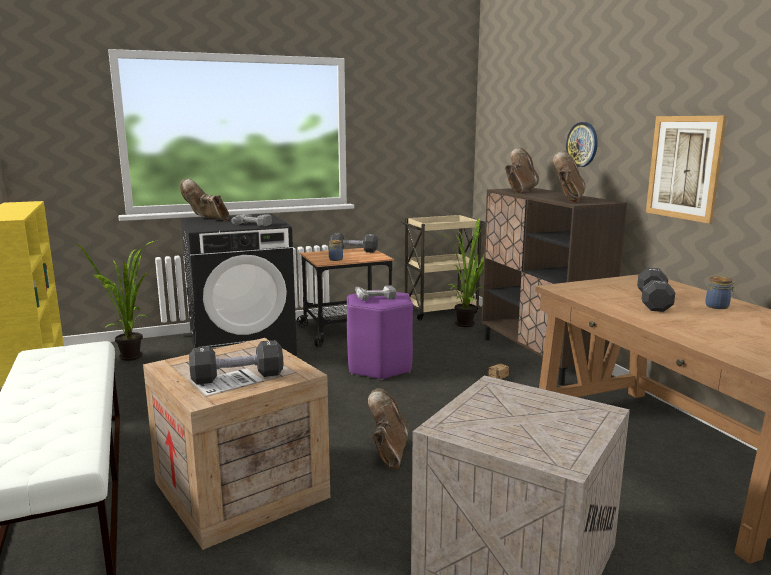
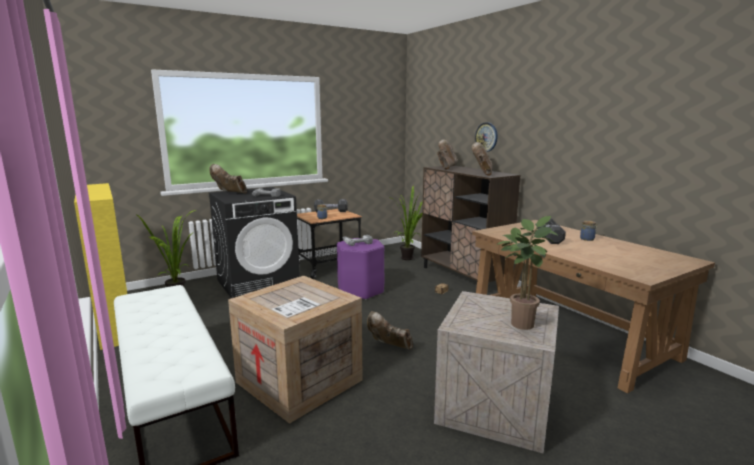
camera: 10 degrees left, 0 degrees up
(237, 377) = (302, 303): black dumbbell -> none
(388, 452) = (389, 347): brown boot -> brown boot turned 60 degrees counterclockwise
(441, 311) = (387, 250): beige cart -> none
(550, 431) = (520, 322): none -> potted plant
(684, 167) = (558, 152): picture -> none

